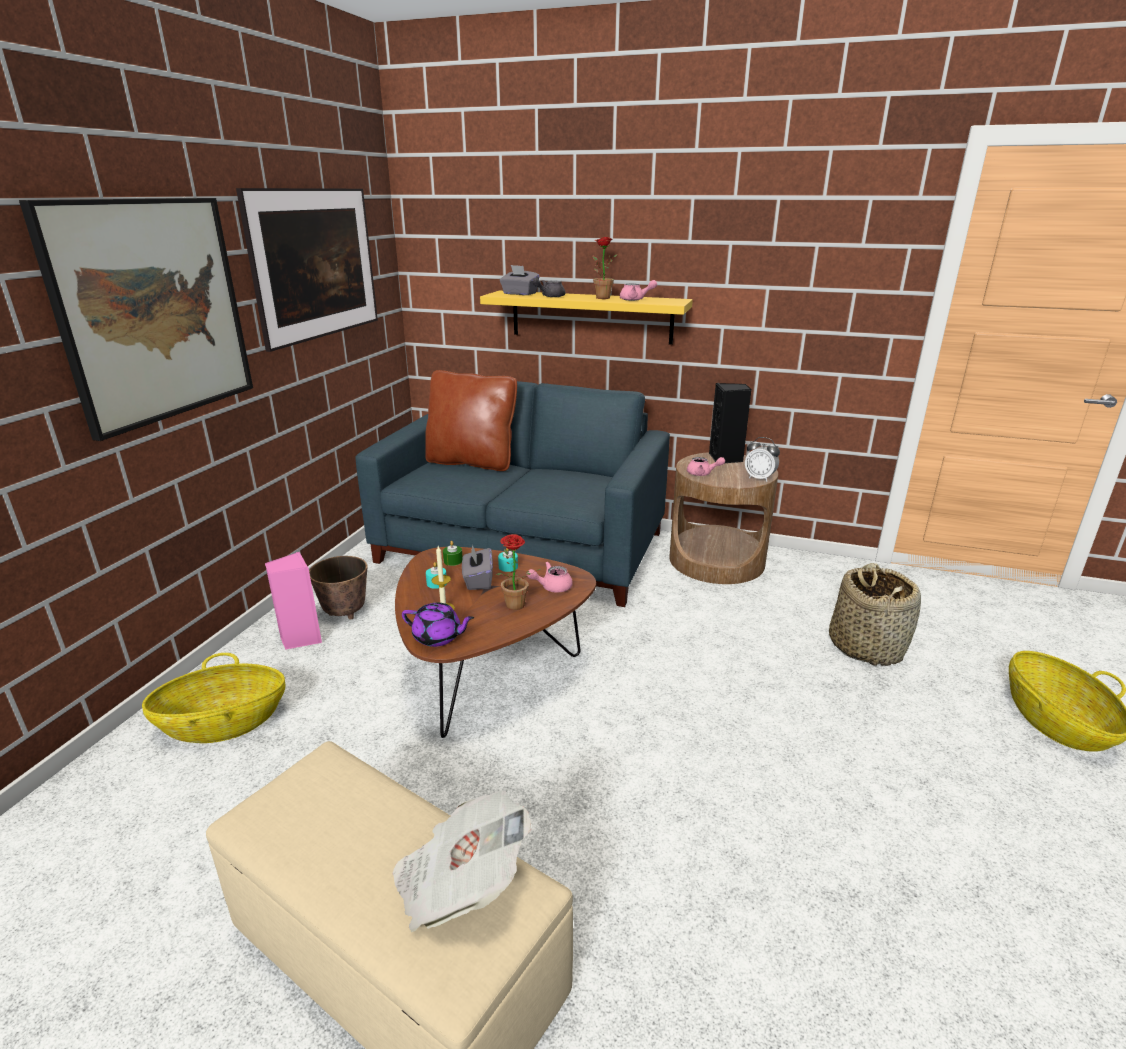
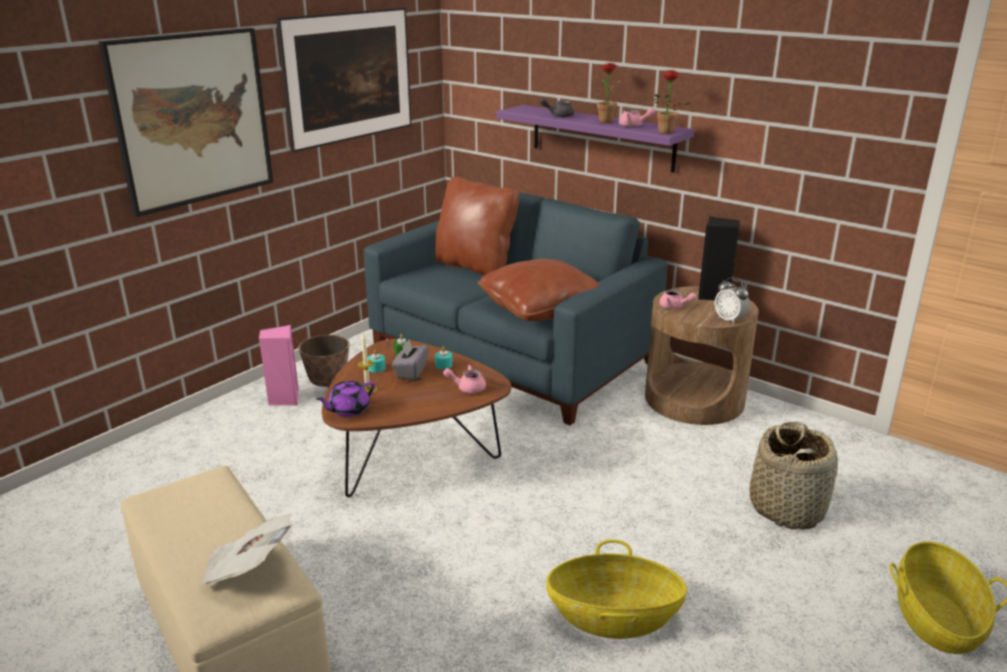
camera: 20 degrees right, 0 degrees up
(223, 723) = (198, 450): basket -> basket (613, 617)
(438, 637) = (348, 410): purple teapot -> purple teapot turned 105 degrees clockwise
(514, 607) = (424, 398): potted plant -> potted plant (665, 133)
(519, 294) = (535, 110): grey tissue box -> none
(573, 493) = (541, 308): none -> brown pillow
(591, 317) = (602, 137): yellow shelf -> purple shelf

